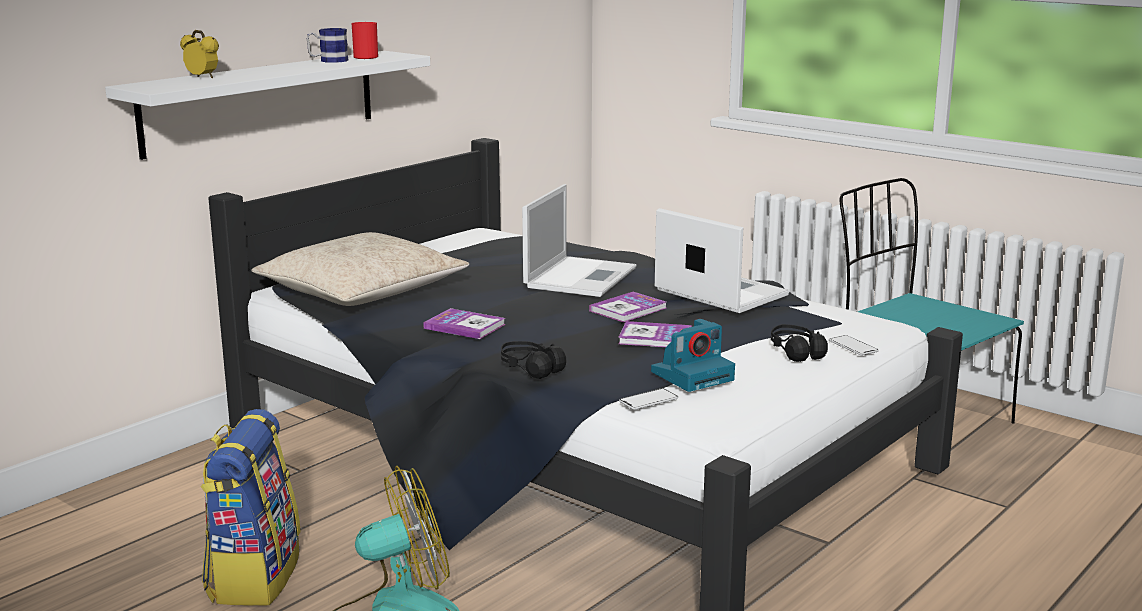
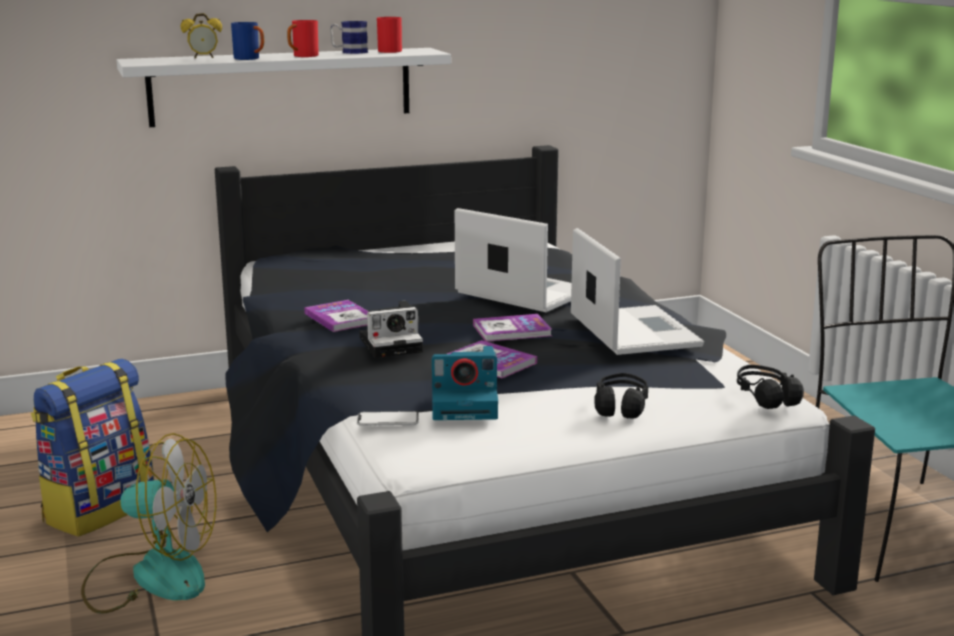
camera: 30 degrees right, 0 degrees up
(202, 78) = (203, 57): alarm clock -> alarm clock turned 105 degrees clockwise
(258, 75) = (250, 59): none -> blue mug
(300, 69) = (302, 56): none -> red mug
(361, 291) = (319, 273): beige pillow -> none
(530, 369) = (333, 368): black headphones -> black headphones (766, 397)
(552, 339) = (393, 344): none -> camera
(581, 277) = (520, 292): laptop -> laptop turned 105 degrees counterclockwise
(853, 346) = (695, 414): phone -> none

